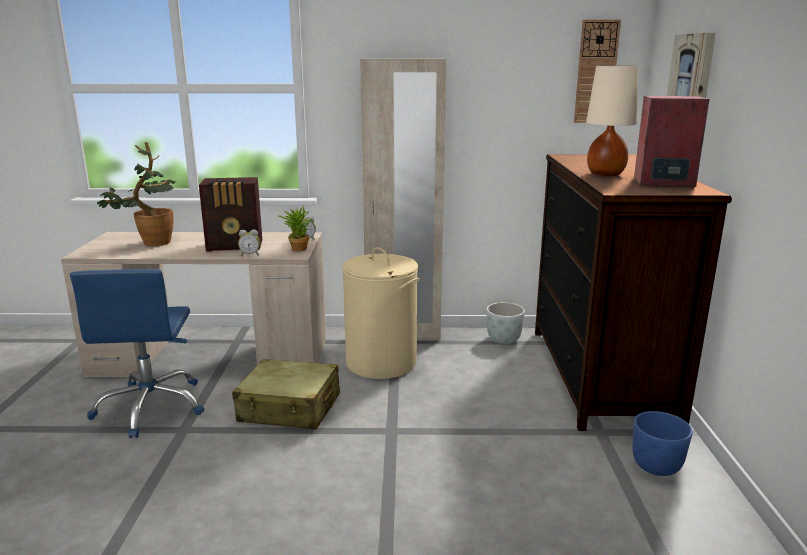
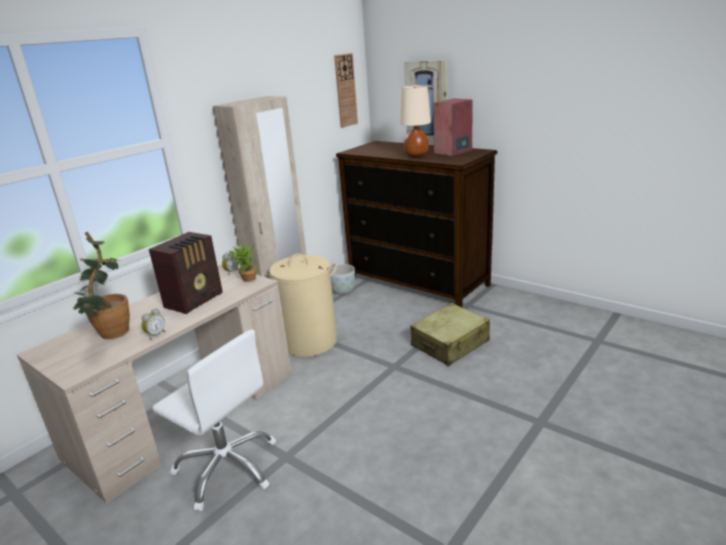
camera: 50 degrees left, 5 degrees up
(151, 407) = (227, 467): blue office chair -> white office chair
(250, 255) = (229, 298): alarm clock -> alarm clock (155, 335)
(290, 408) = (319, 397): beige suitcase -> beige suitcase (450, 344)
(655, 467) = (508, 305): blue planter -> none

